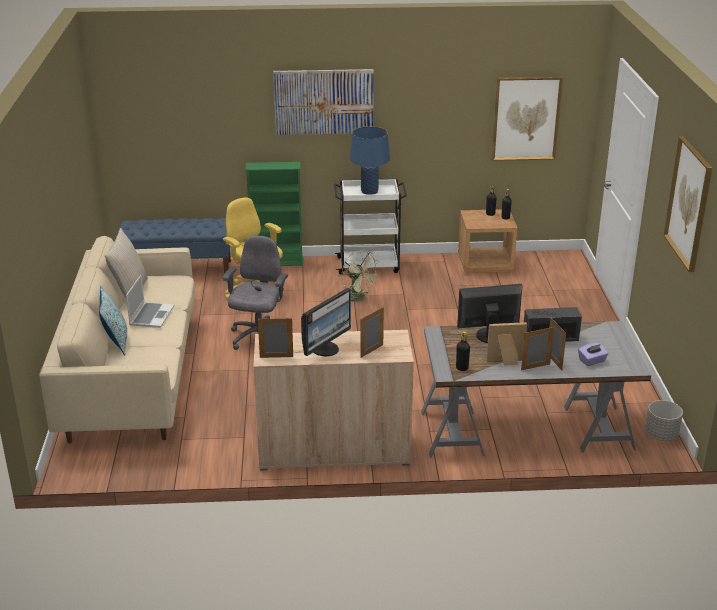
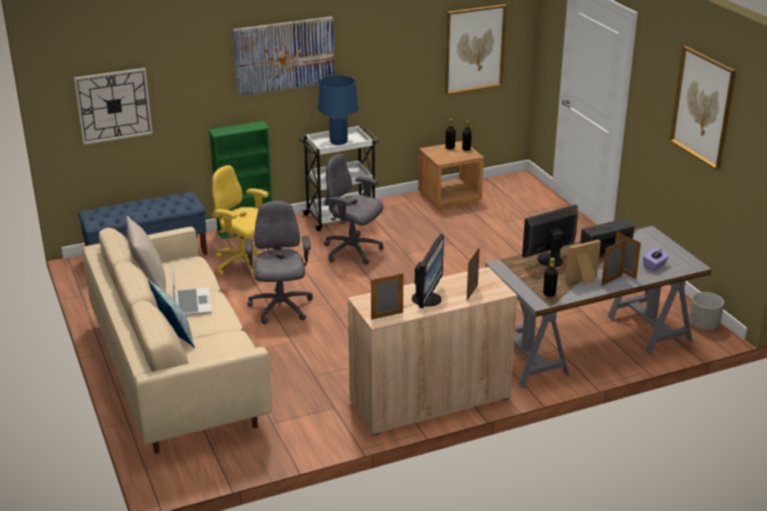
camera: 20 degrees left, 0 degrees up
(158, 129) = (113, 105): none -> wall clock
(359, 298) = (353, 251): green fan -> grey office chair

